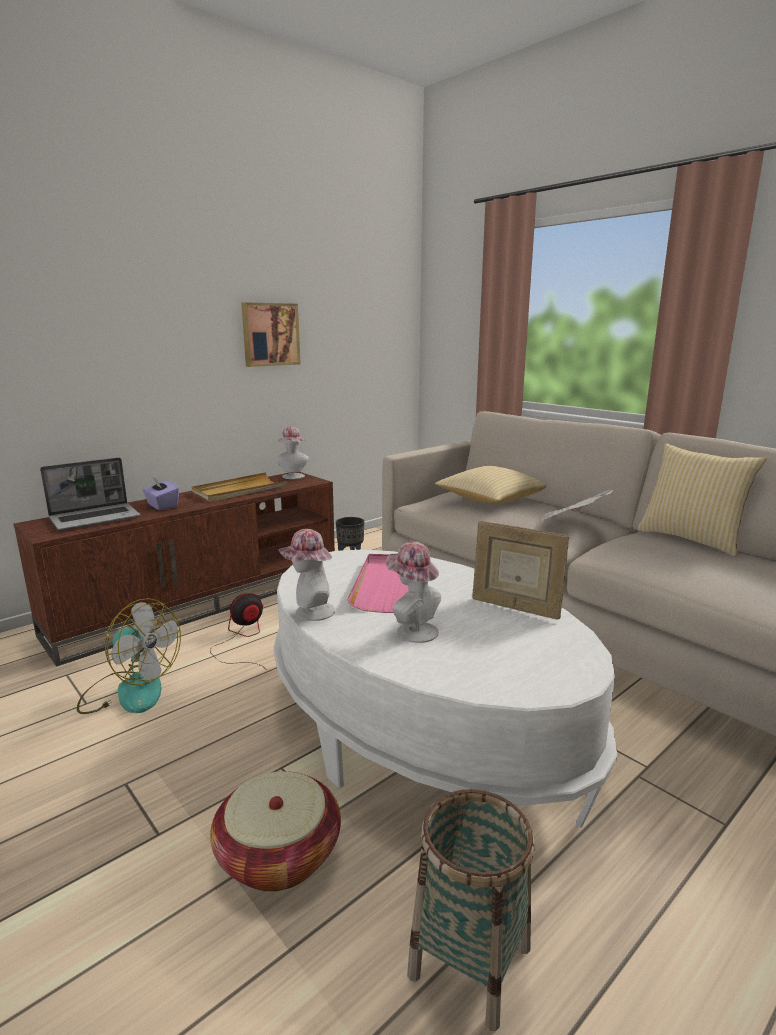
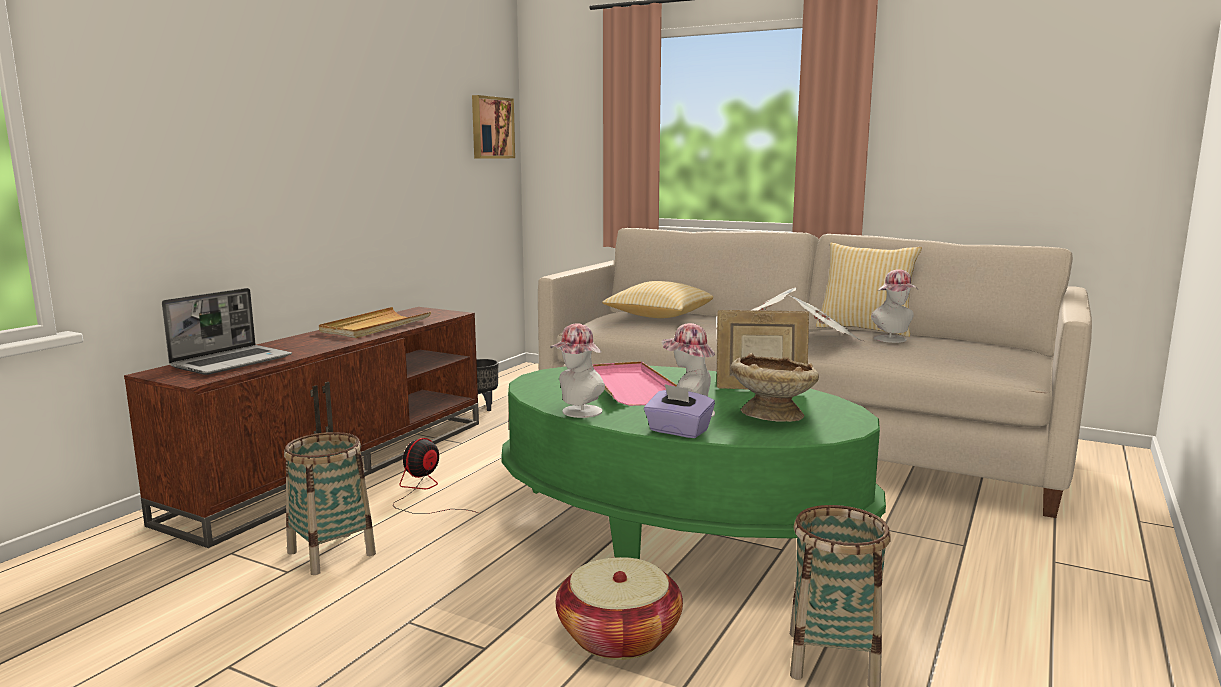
camera: 20 degrees left, 5 degrees down
(130, 691) = (331, 553): fan -> basket
(162, 506) = (300, 345): purple tissue box -> purple tissue box (678, 431)
(270, 334) = (379, 145): picture -> picture (491, 128)
(293, 477) = (422, 311): hat -> hat (893, 340)
(421, 730) = (677, 531): white coffee table -> green coffee table
(492, 651) = (771, 416): none -> beige bowl
(629, 549) = (825, 338): none -> newspaper

